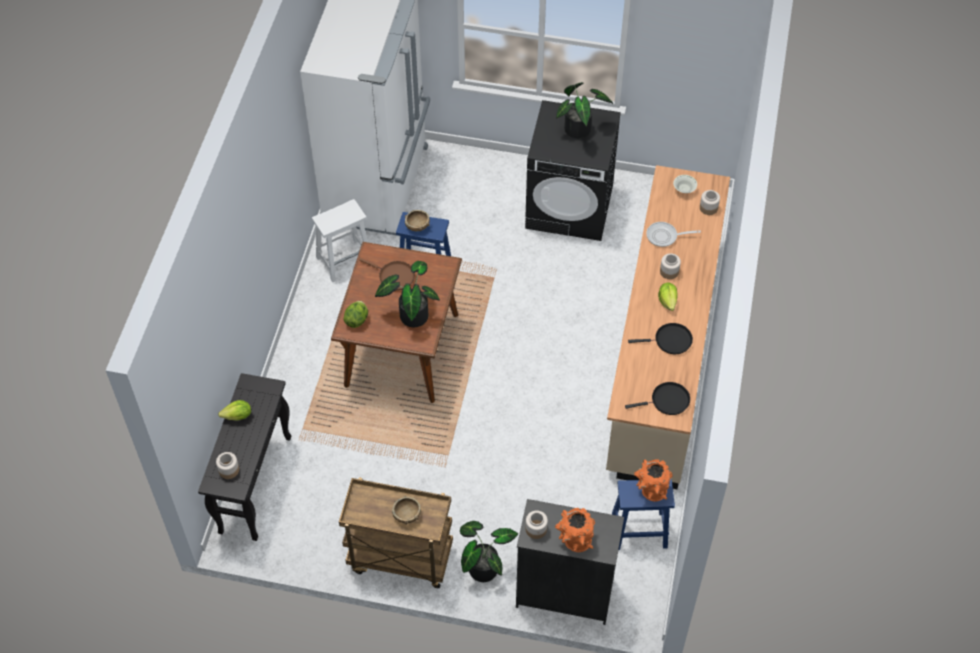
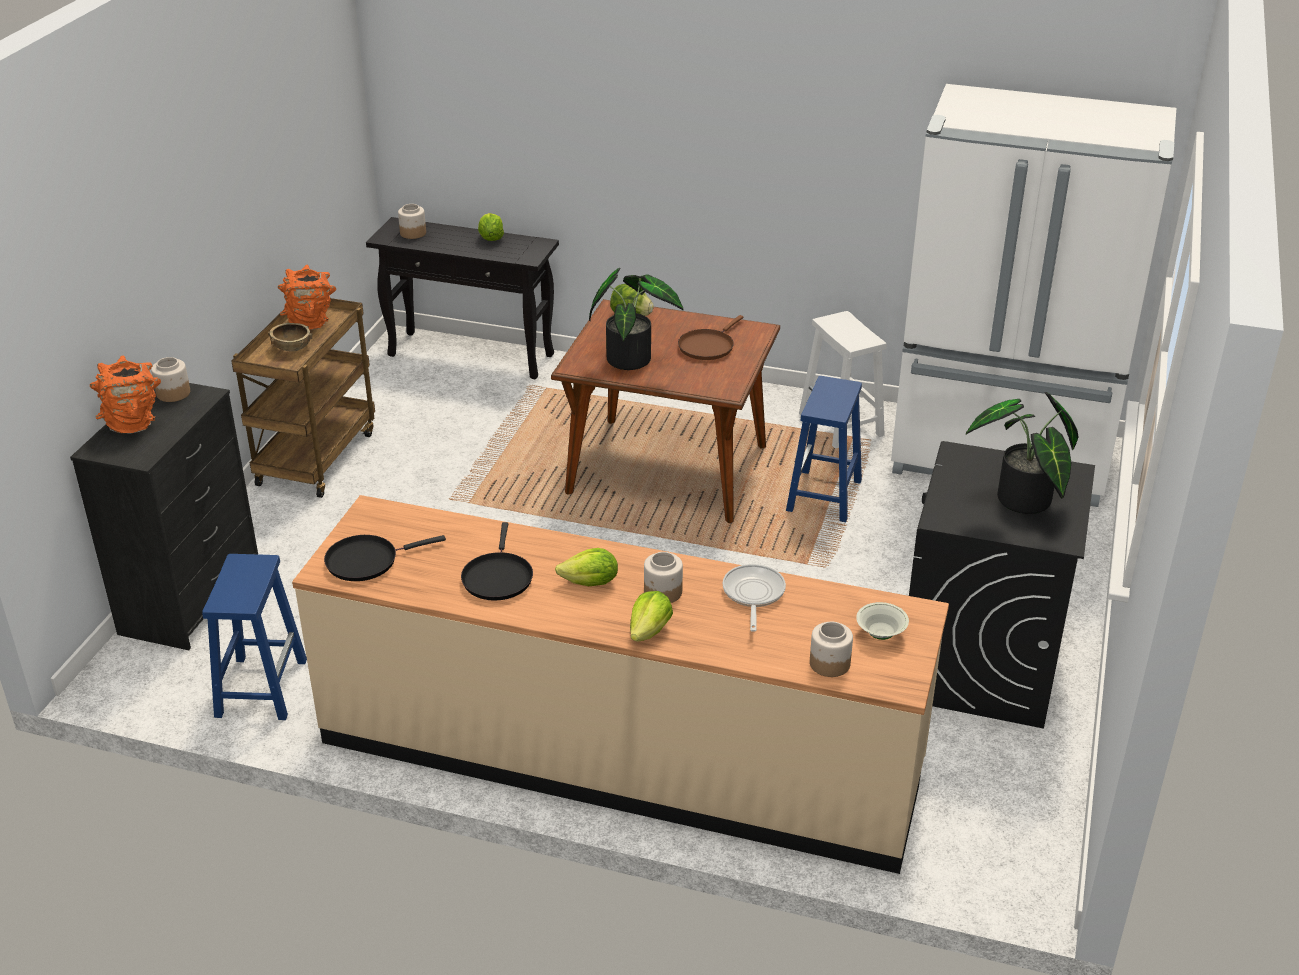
camera: 95 degrees right, 20 degrees down
(417, 226) = (832, 394): brown bowl -> none
(483, 565) = (273, 525): potted plant -> none
(651, 490) = (242, 588): orange vase -> orange vase (311, 323)
(667, 401) = (366, 561): black frying pan -> black frying pan turned 75 degrees clockwise
(700, 274) = (650, 631): none -> lettuce

